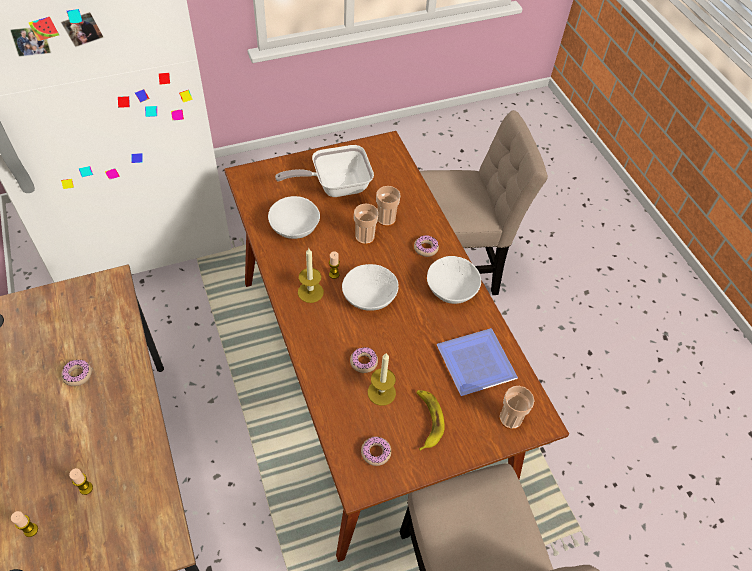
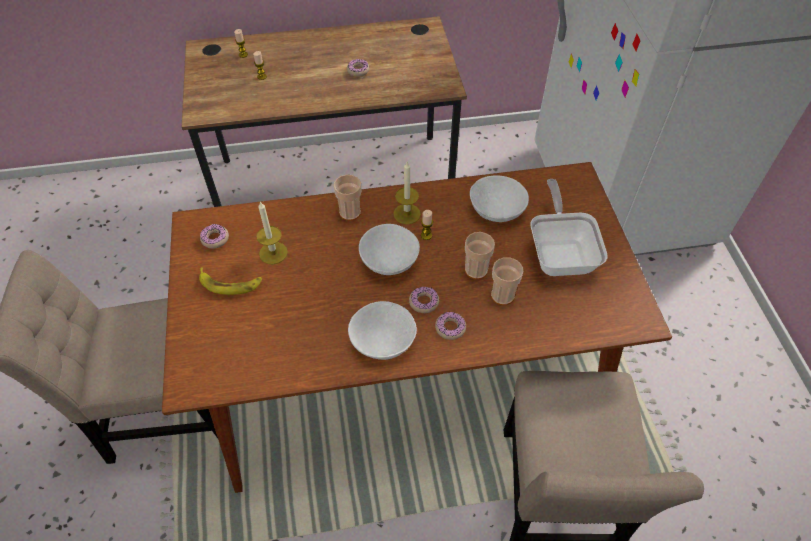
camera: 105 degrees right, 0 degrees up
(363, 362) = (311, 244): donut -> donut (424, 302)
(477, 361) = (280, 344): plate -> none
(510, 418) = (202, 358): cup -> cup (350, 212)

